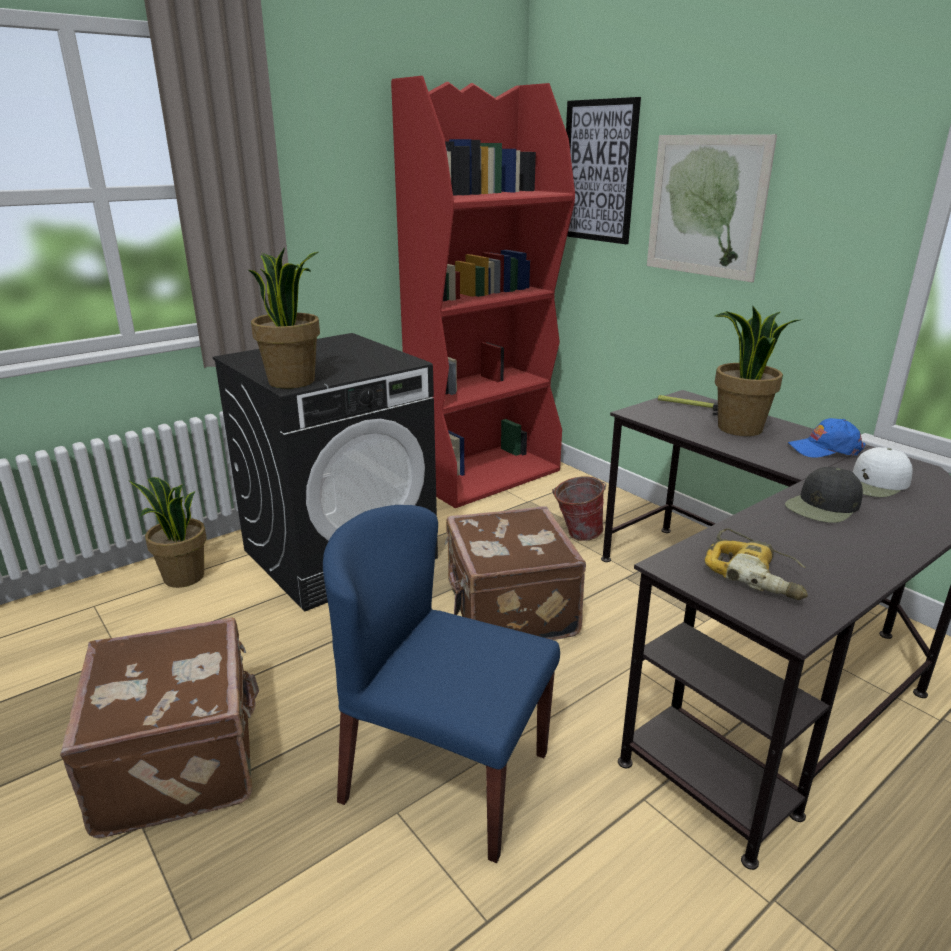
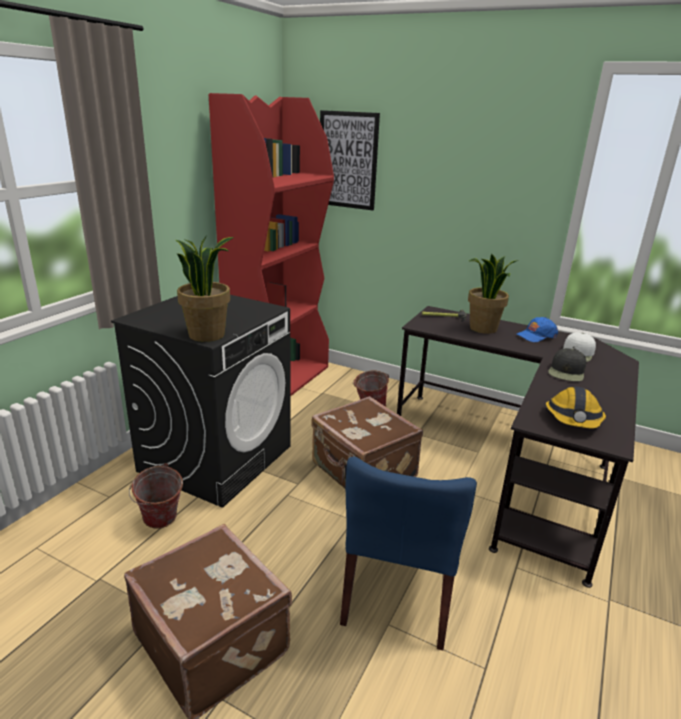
camera: 25 degrees left, 0 degrees up
(183, 577) = (100, 505): potted plant -> none
(226, 612) = (160, 523): none -> bucket
(444, 776) = (400, 591): blue chair -> blue chair turned 75 degrees counterclockwise
(706, 206) = (432, 187): picture -> none
(756, 574) = (573, 419): power drill -> hard hat

